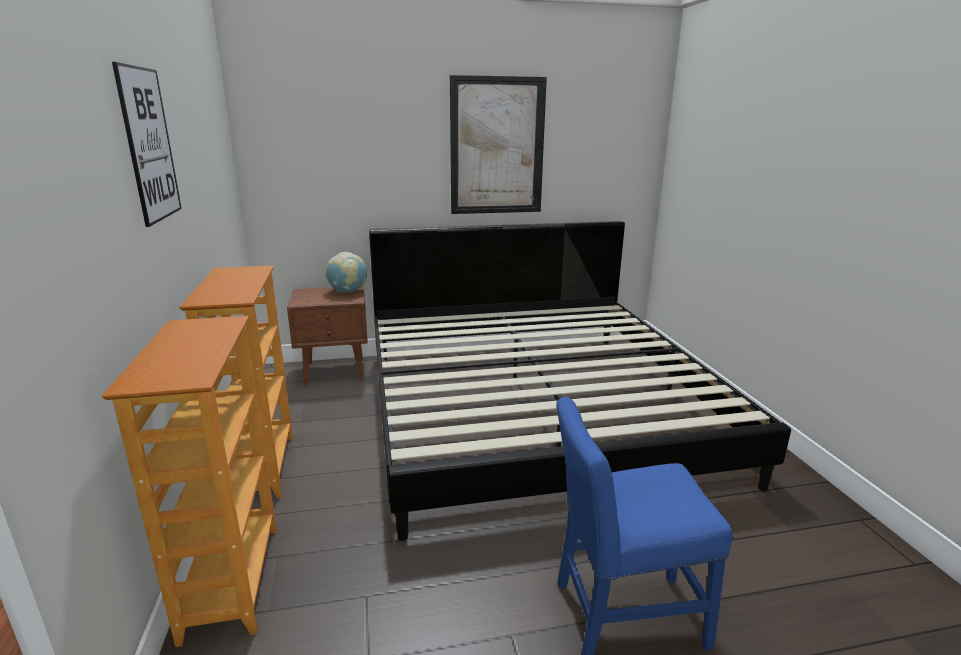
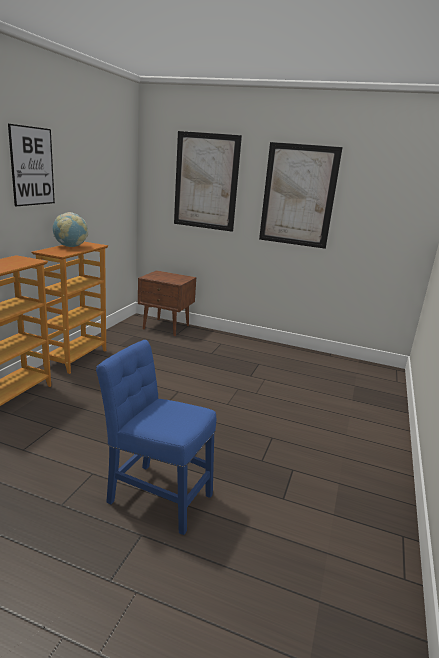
camera: 30 degrees right, 0 degrees up
(348, 291) = (181, 278): globe -> globe (71, 246)
(358, 141) = (206, 181): none -> picture
(534, 410) = (254, 383): bed -> none

